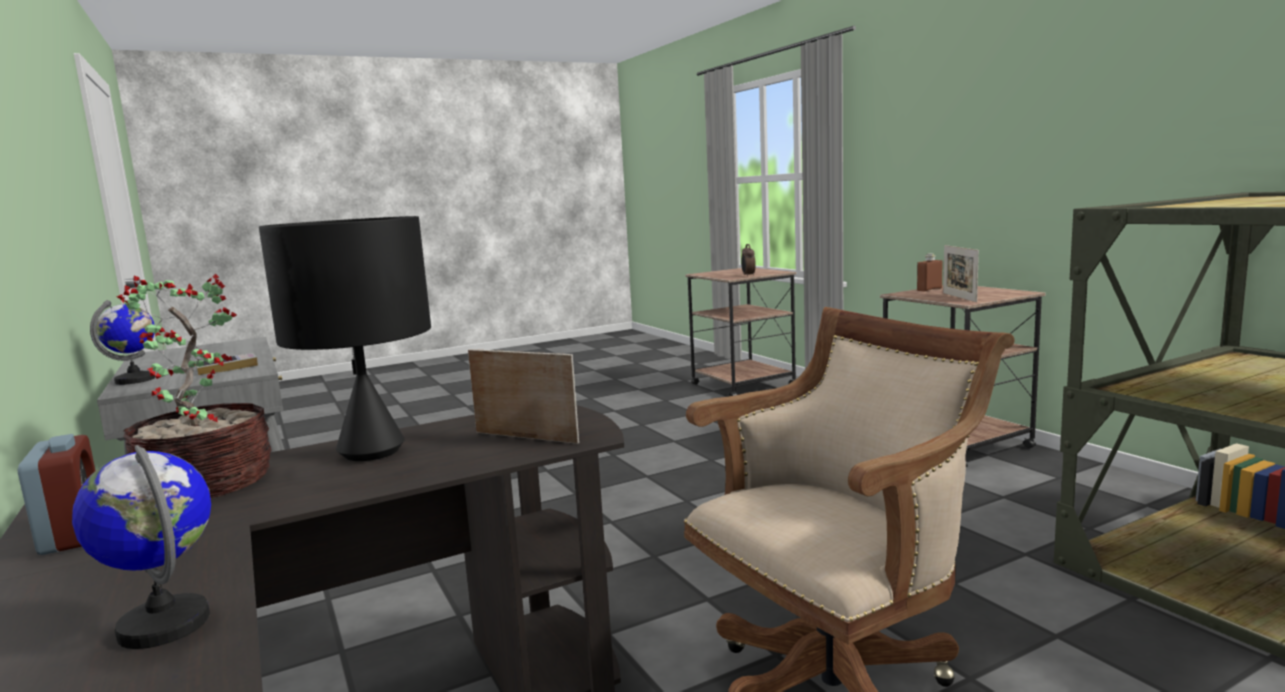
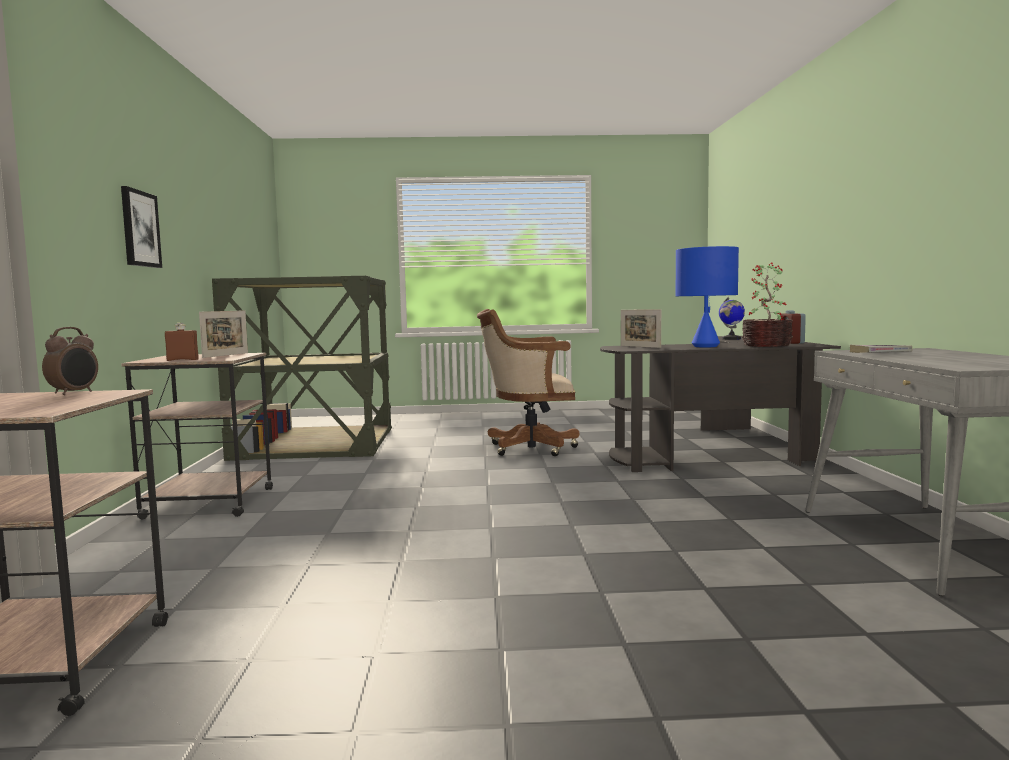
camera: 155 degrees left, 5 degrees down
(136, 380) = (949, 352): globe -> none
(372, 452) = (705, 346): black table lamp -> blue table lamp
(1035, 147) = (140, 229): none -> picture

